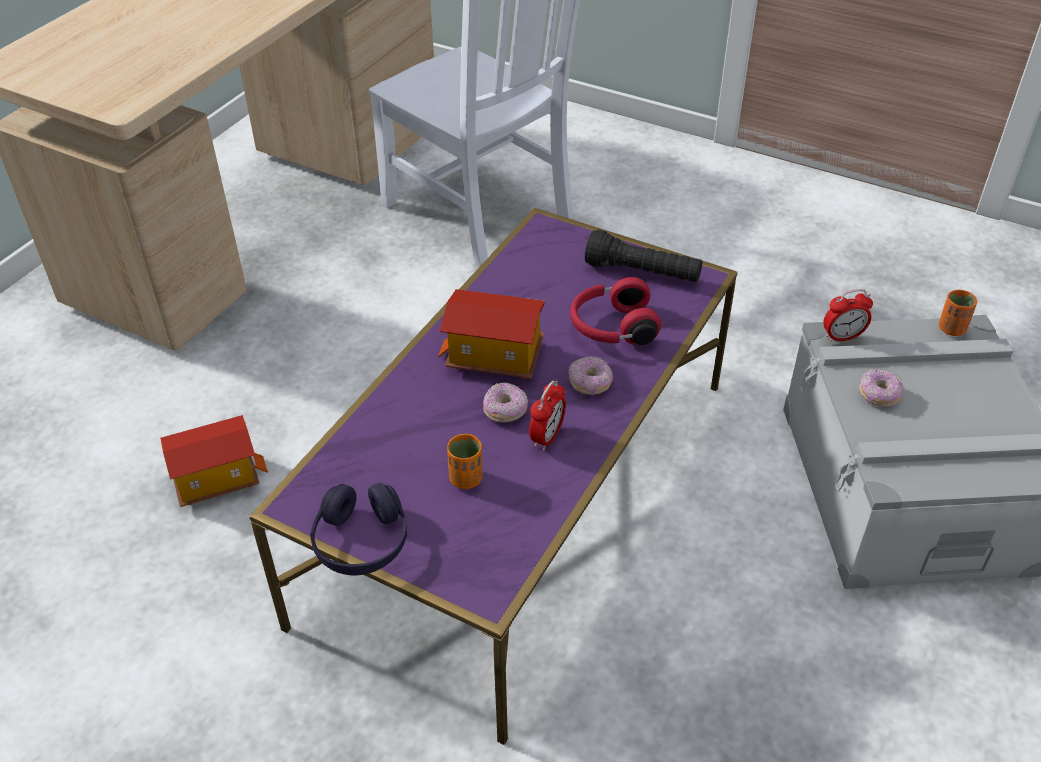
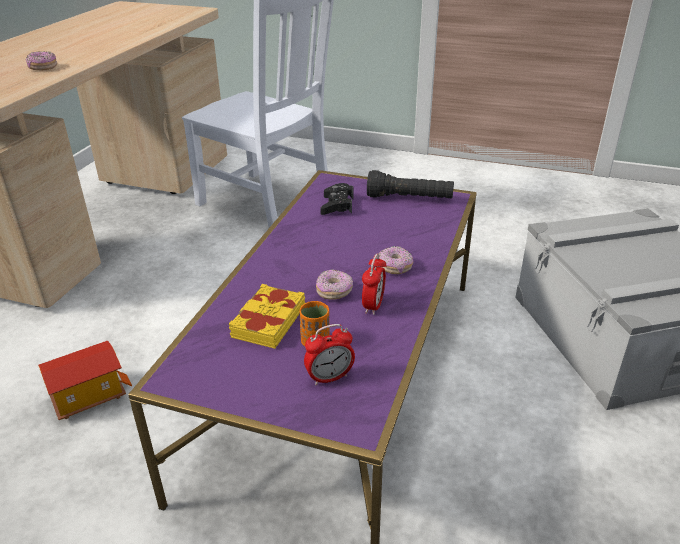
camera: 10 degrees left, 10 degrees down
(361, 541) = (235, 400): purple headphones -> none
(417, 442) = (268, 321): none -> yellow book
(493, 358) = (314, 259): toy house -> none
(543, 273) = (337, 205): none -> black game controller
(612, 328) = (399, 232): red headphones -> none
(842, 337) = (559, 229): alarm clock -> alarm clock (329, 377)
(878, 395) = (601, 260): donut -> donut (43, 68)
(951, 329) = (630, 218): orange cup -> none

